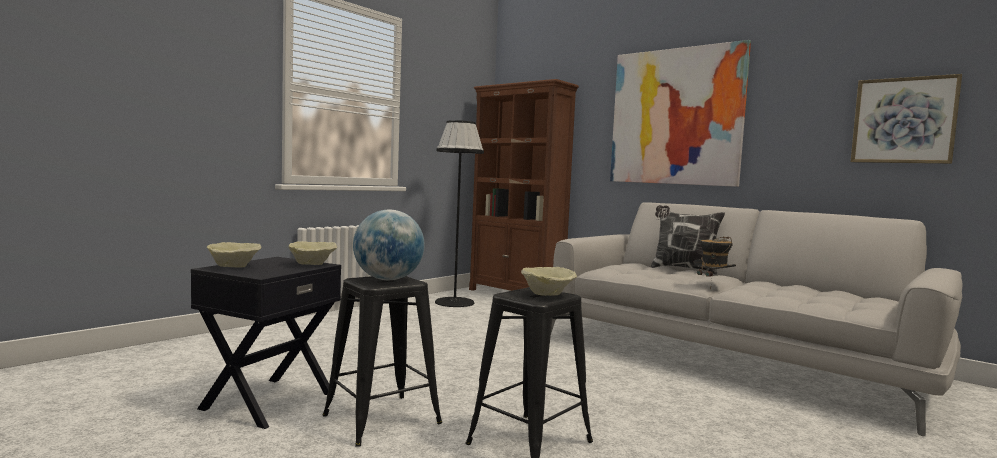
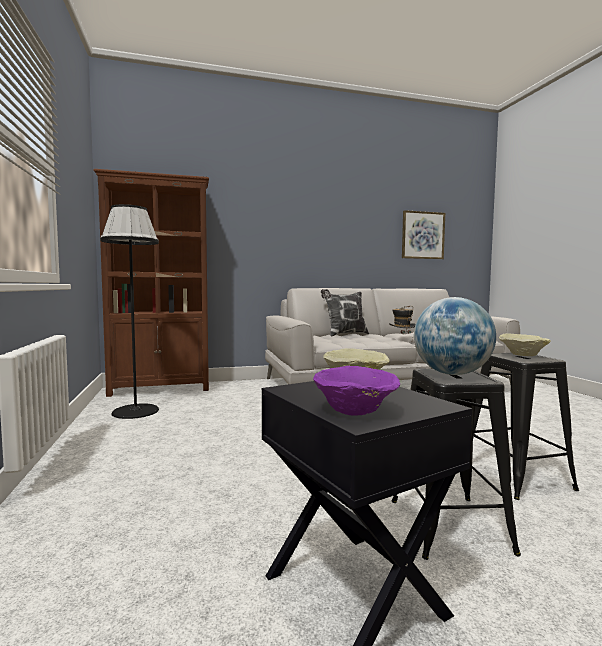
camera: 55 degrees left, 0 degrees up
(234, 267) = (357, 411): beige bowl -> purple bowl
(675, 117) = (296, 223): picture -> none

